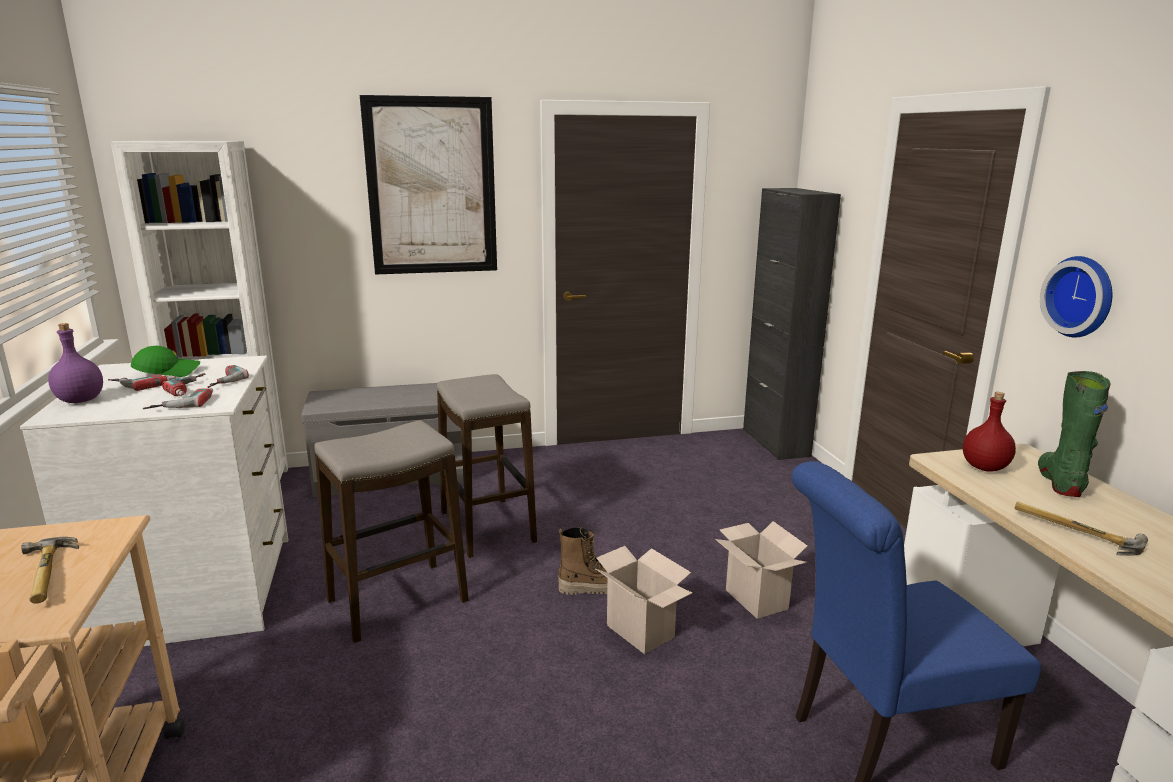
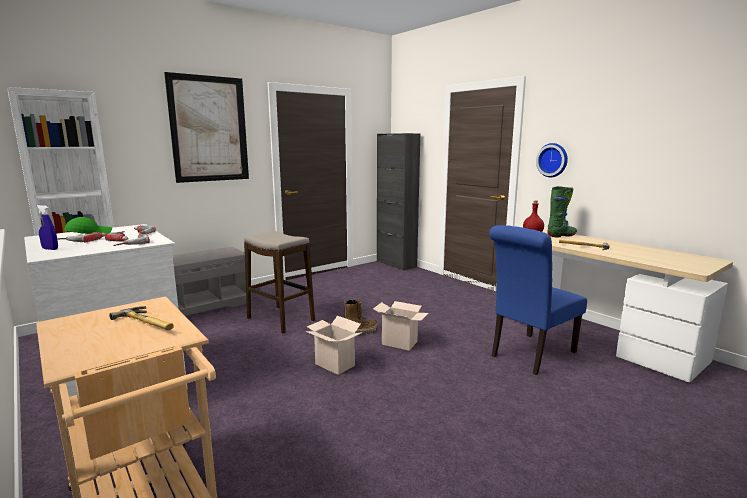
camera: 25 degrees left, 5 degrees down
(80, 400) = (50, 249): purple bottle -> blue spray bottle
(397, 601) = (259, 359): stool -> none
(754, 599) = (438, 321): cardboard box -> cardboard box (333, 365)
(1060, 482) = (561, 235): green boot -> green boot turned 75 degrees clockwise

